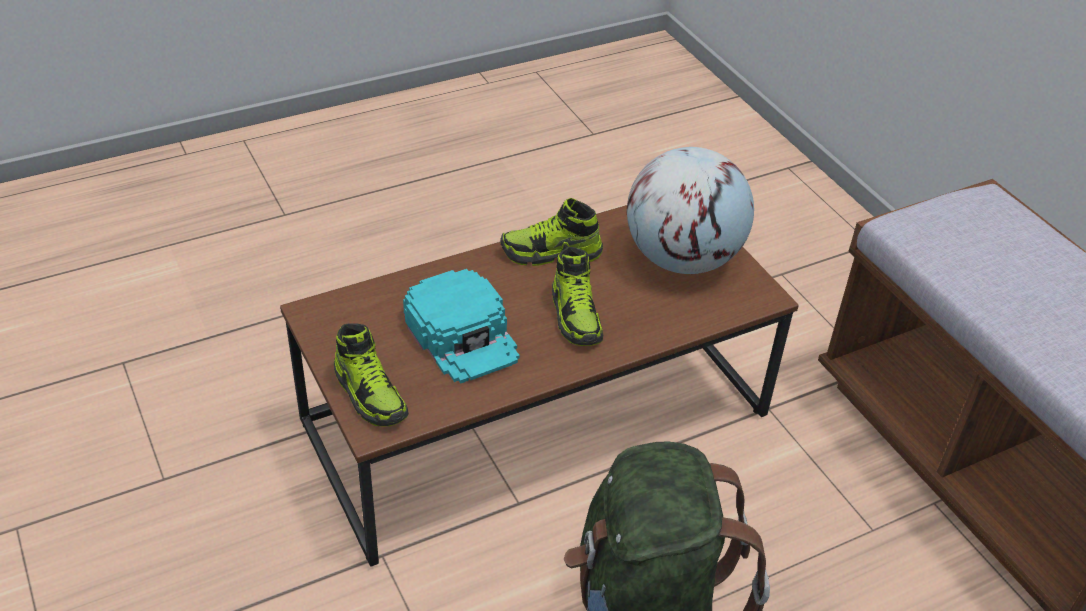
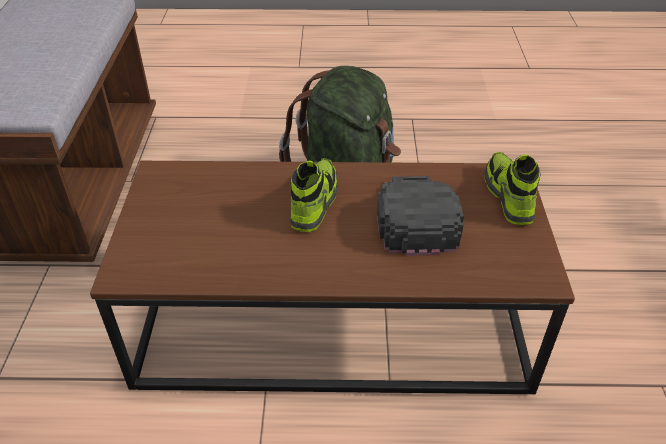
camera: 150 degrees left, 0 degrees up
(463, 334) = (415, 217): turquoise cap -> black cap
(551, 253) = (289, 263): shoe -> none
(682, 259) = (182, 220): globe -> none

